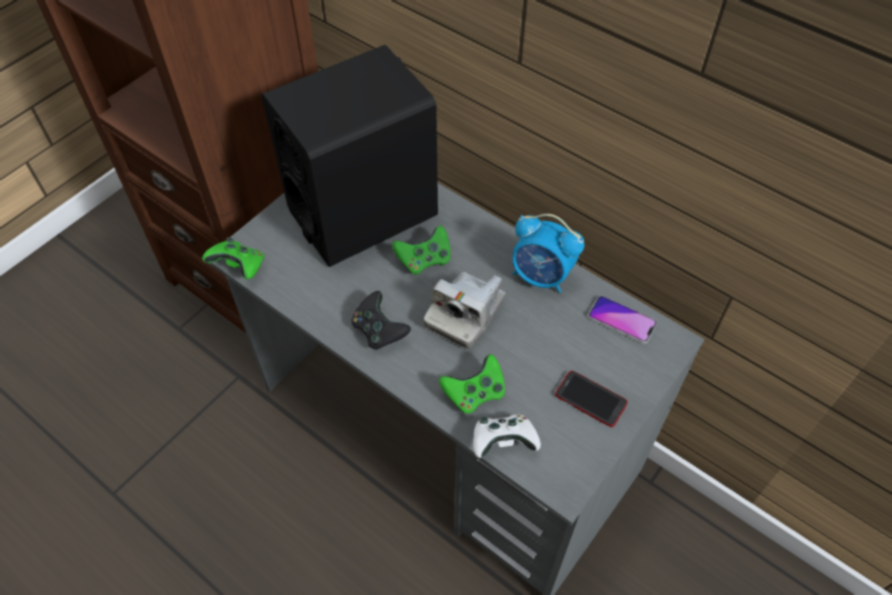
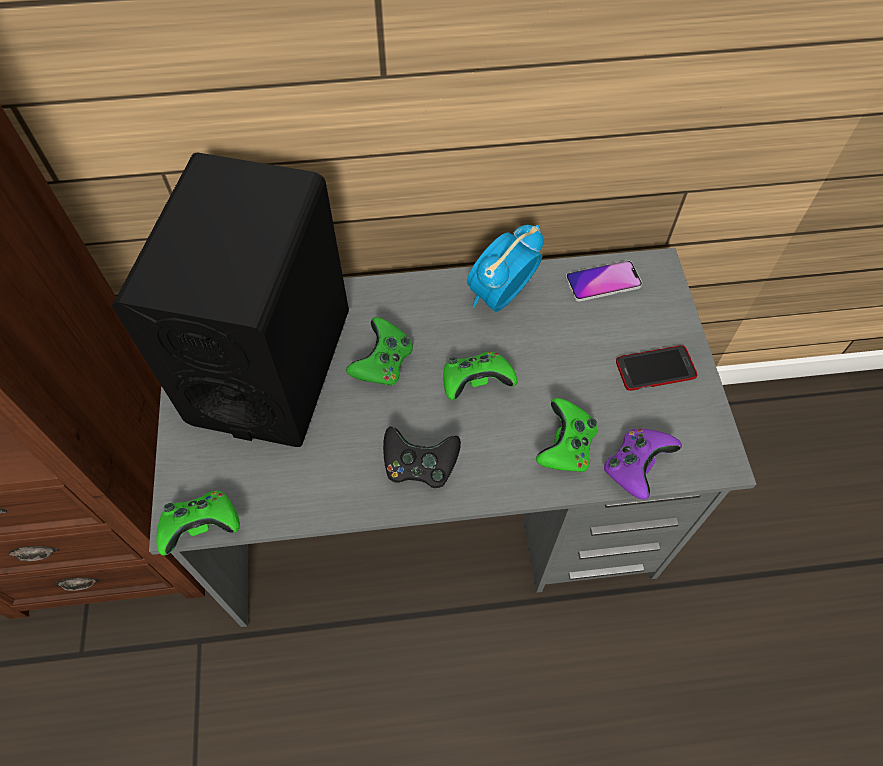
camera: 45 degrees left, 5 degrees up
(465, 314) = (476, 383): camera -> green game controller
(503, 442) = (636, 468): white game controller -> purple game controller
(541, 276) = (500, 296): alarm clock -> alarm clock turned 150 degrees clockwise

